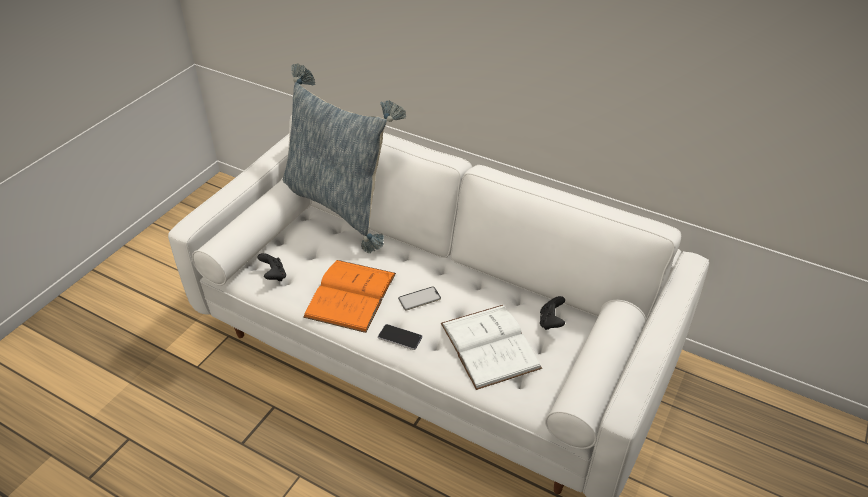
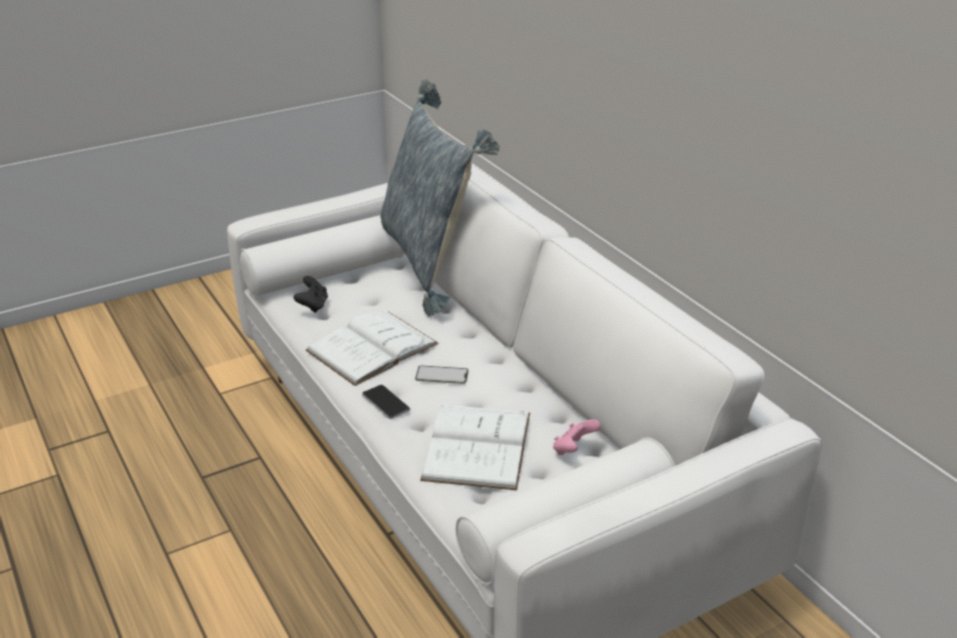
camera: 30 degrees right, 10 degrees down
(350, 295) = (372, 347): orange book -> white book
(551, 322) = (573, 450): black game controller -> pink game controller

